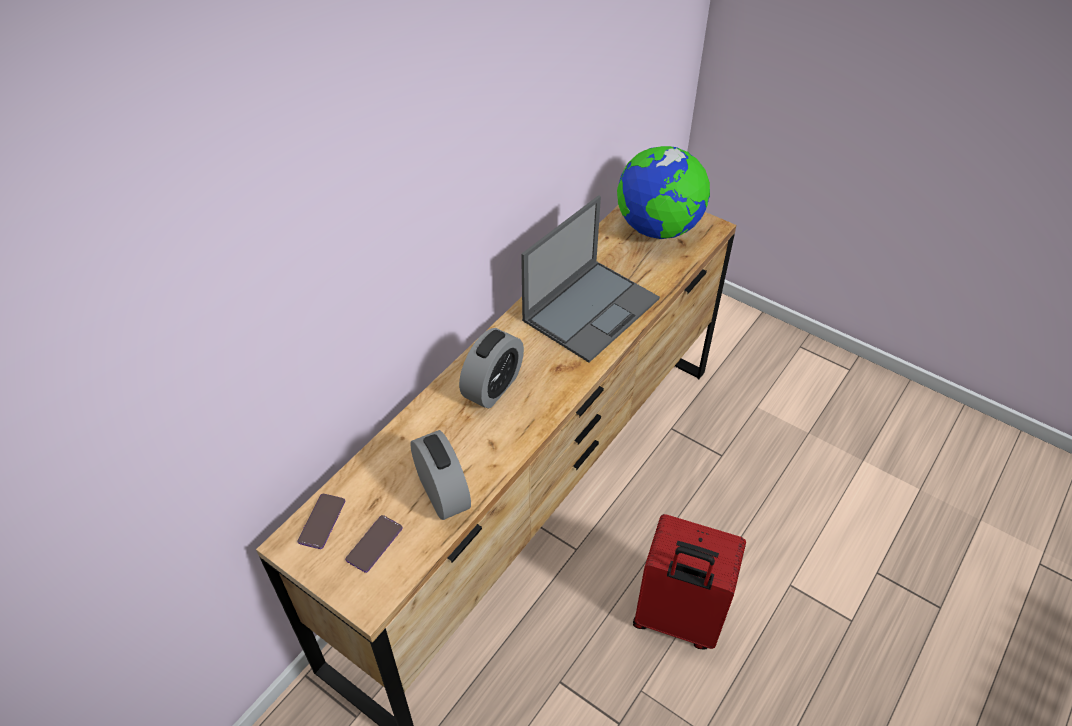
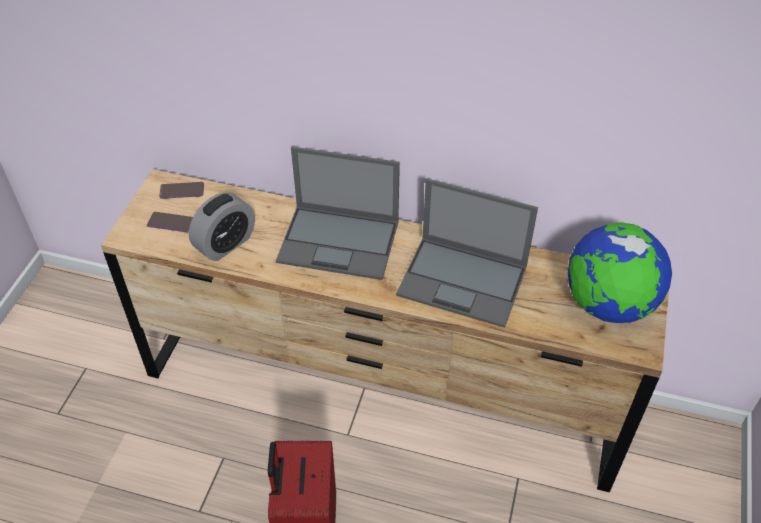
camera: 70 degrees right, 0 degrees up
(493, 387) = (340, 242): alarm clock -> laptop

